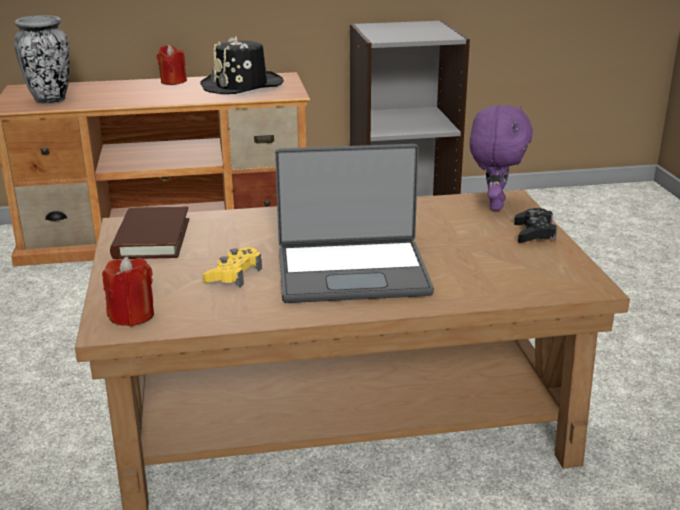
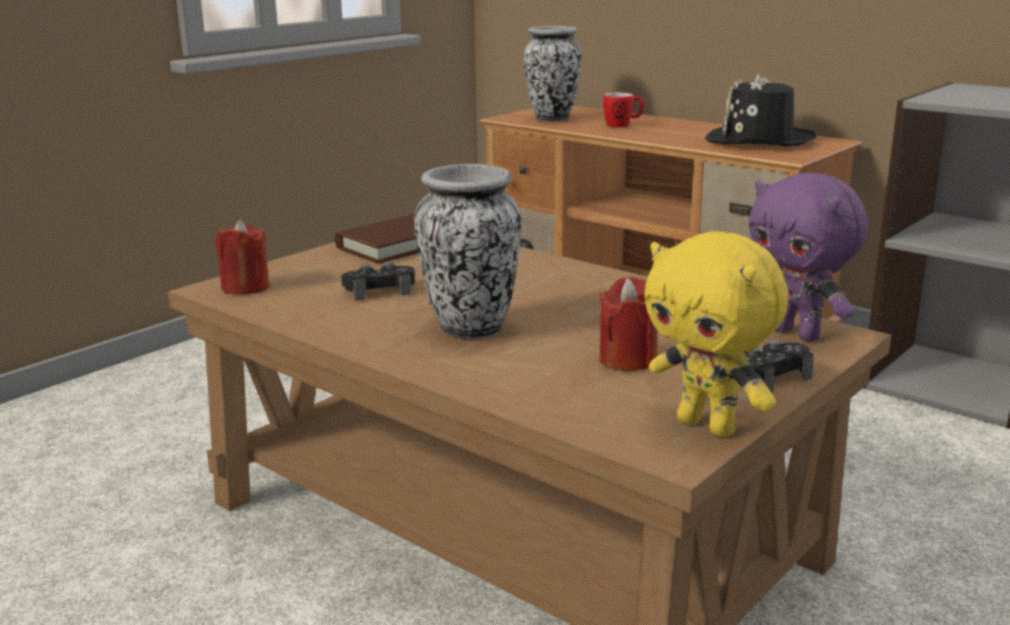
camera: 50 degrees right, 5 degrees down
(120, 93) = (622, 125): none -> mug
(173, 81) = (699, 125): red candle -> red candle (627, 360)
(233, 275) = (379, 290): yellow game controller -> black game controller
(352, 272) = (471, 328): laptop -> vase
(494, 205) = (798, 334): purple plush toy -> purple plush toy turned 75 degrees clockwise
(570, 267) = (708, 426): none -> yellow plush toy

